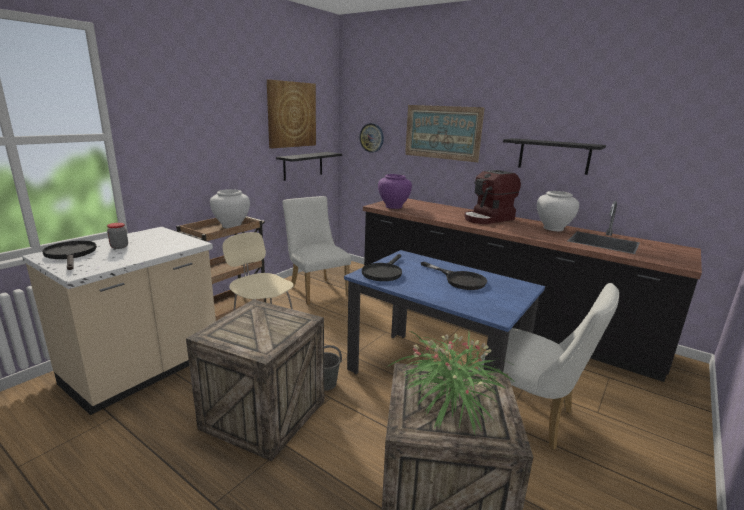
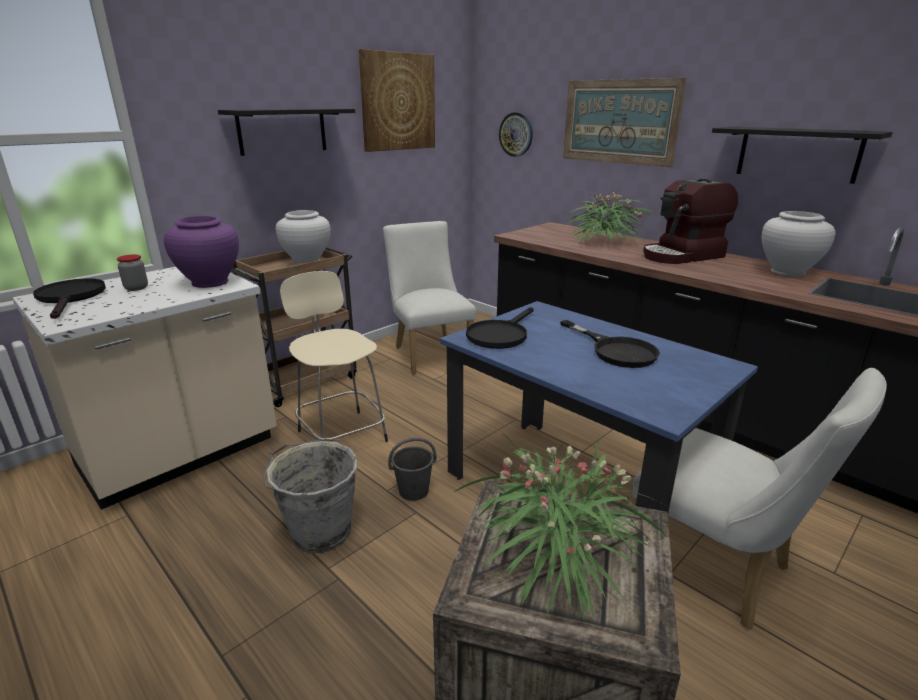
camera: 10 degrees right, 5 degrees up
(264, 415) = (319, 530): crate -> grey bucket
(303, 165) = (416, 177): black shelf -> black shelf (282, 131)
(393, 206) = (540, 236): purple vase -> purple vase (210, 282)
(437, 210) = (604, 242): none -> potted plant

